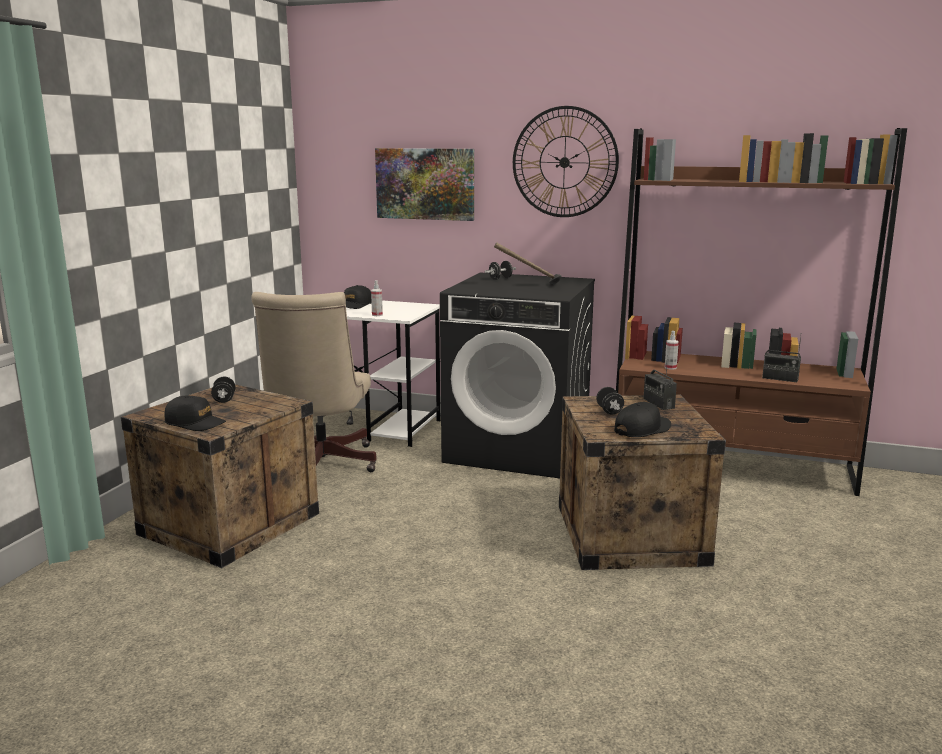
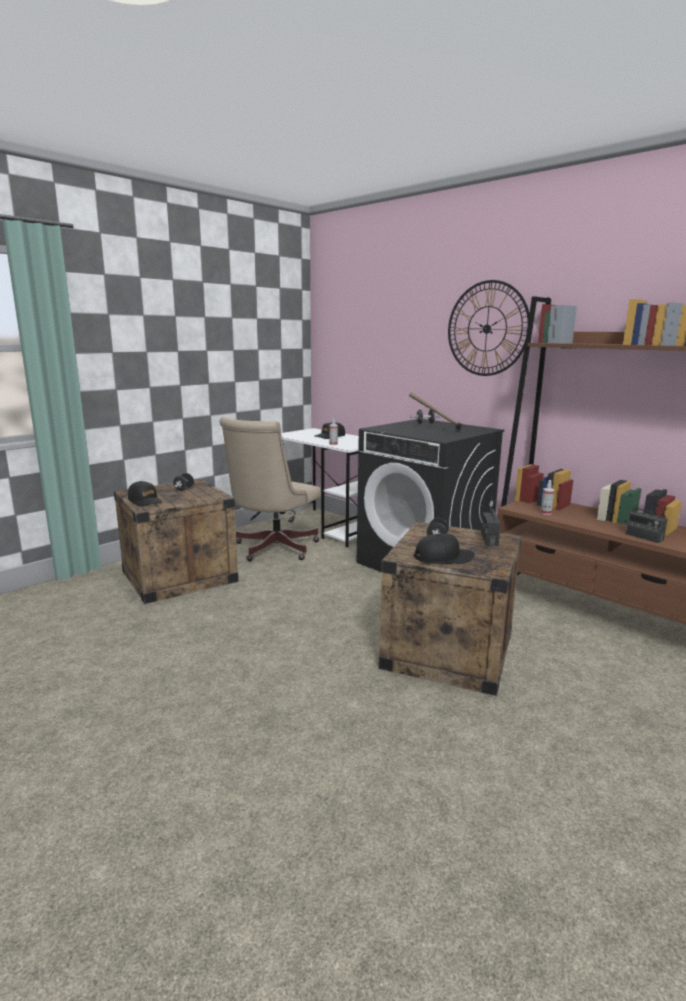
camera: 25 degrees right, 0 degrees up
(425, 184) = (388, 346): picture -> none

